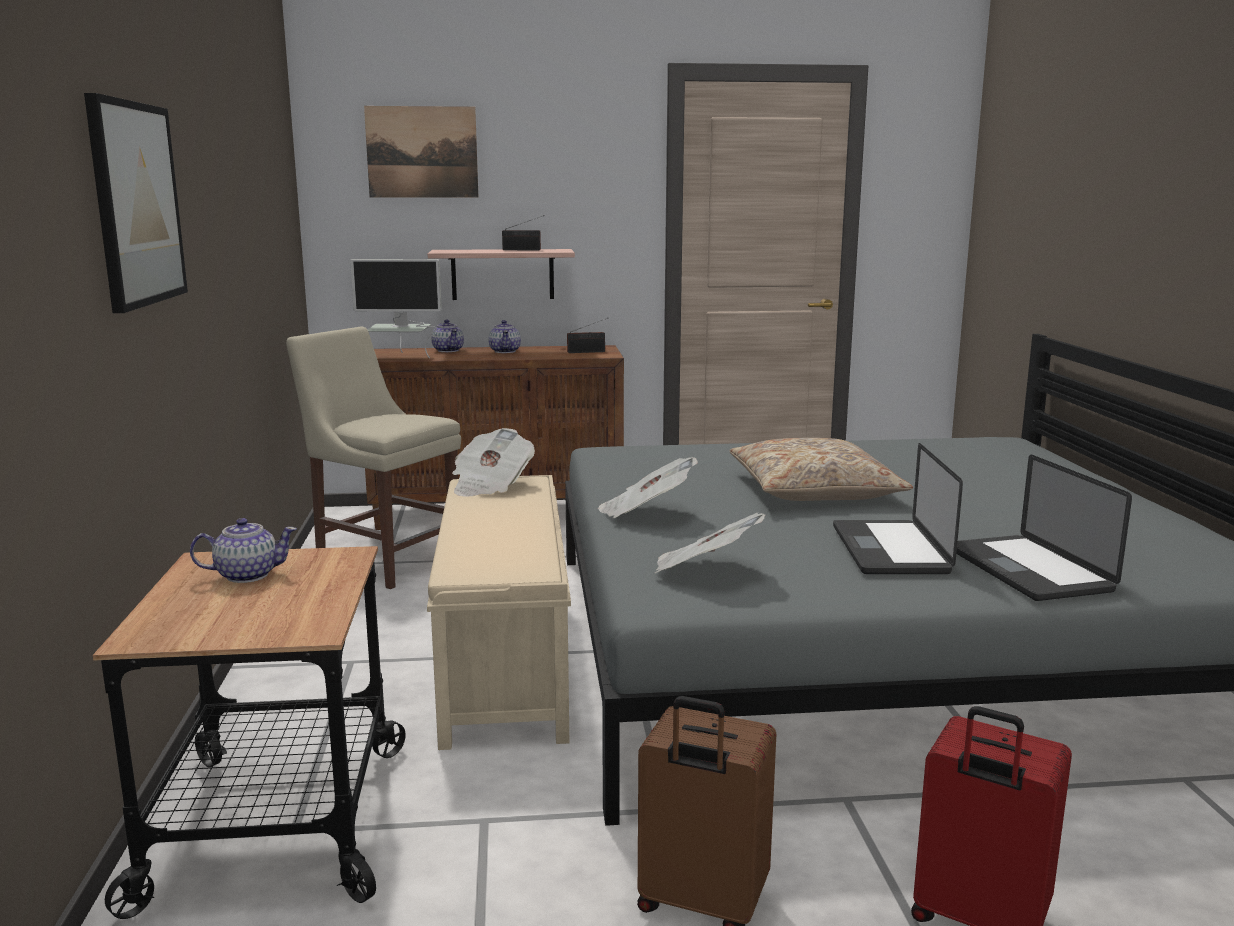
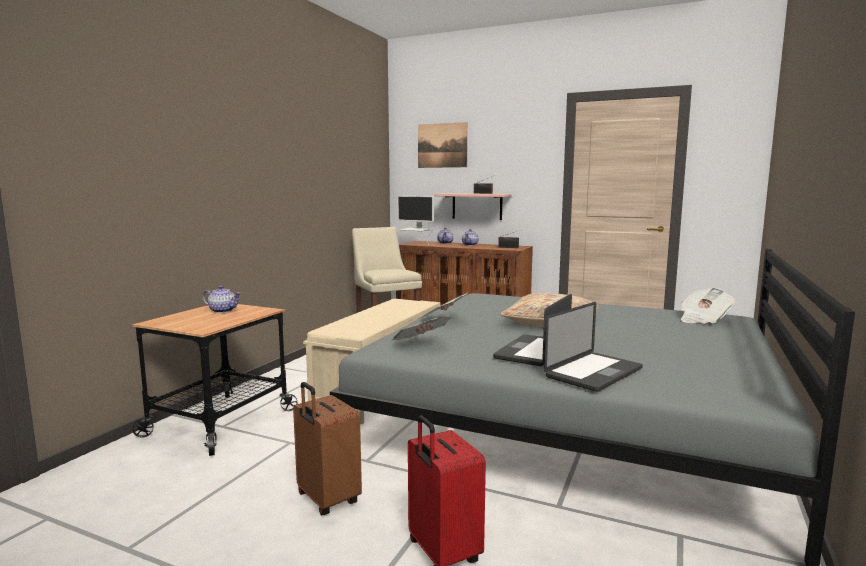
camera: 30 degrees right, 5 degrees down
(136, 204) = (227, 158): picture -> none
(490, 486) = (403, 302): newspaper -> newspaper (703, 319)
(1028, 570) = (594, 373): laptop -> laptop turned 150 degrees counterclockwise

